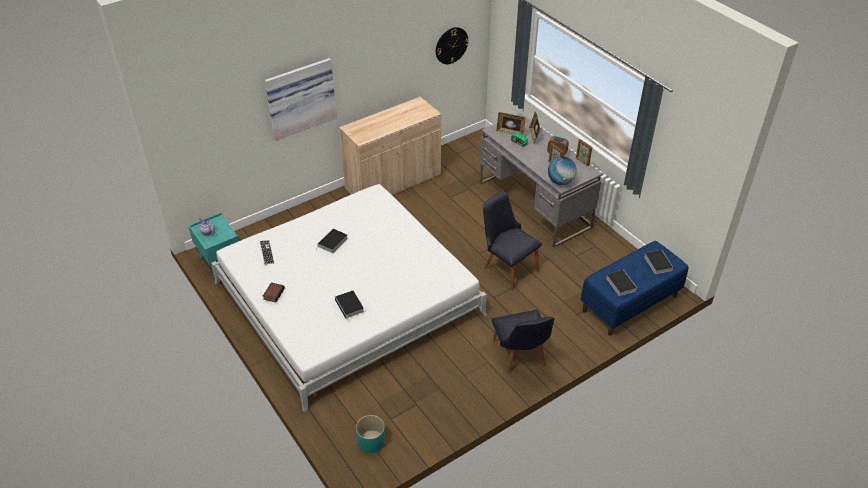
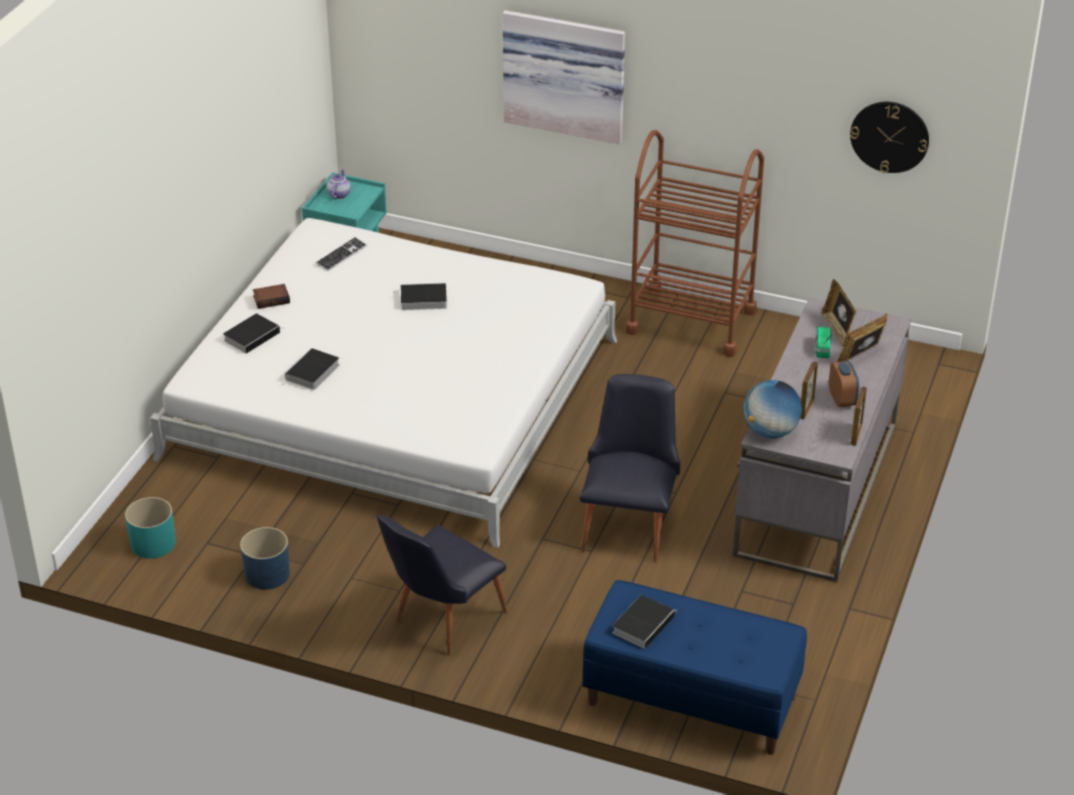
camera: 55 degrees right, 5 degrees down
(393, 182) = (691, 321): beige cabinet -> brown cart
(435, 405) = (267, 574): none -> blue planter
(657, 262) = (745, 649): book -> book (252, 335)

